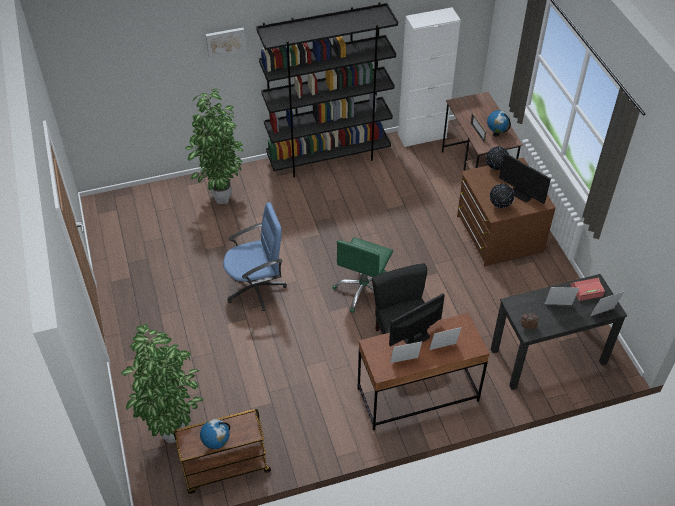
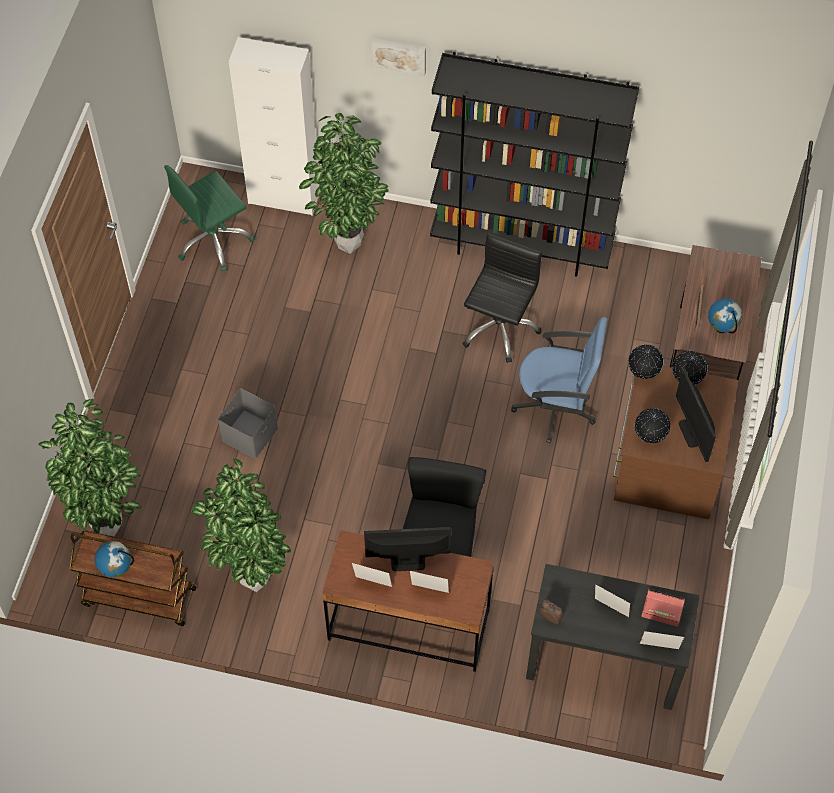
camera: 30 degrees right, 10 degrees up
(233, 331) = (249, 433): none -> grey storage box
(256, 287) = (312, 388): blue office chair -> blue office chair (556, 407)
(296, 419) = (251, 580): none -> potted plant
(348, 205) = (499, 328): none -> black office chair
(363, 290) = (438, 457): green office chair -> green office chair (213, 240)
(422, 136) = (670, 269): white cabinet -> white cabinet (284, 198)
(469, 176) = (643, 373): none -> globe

